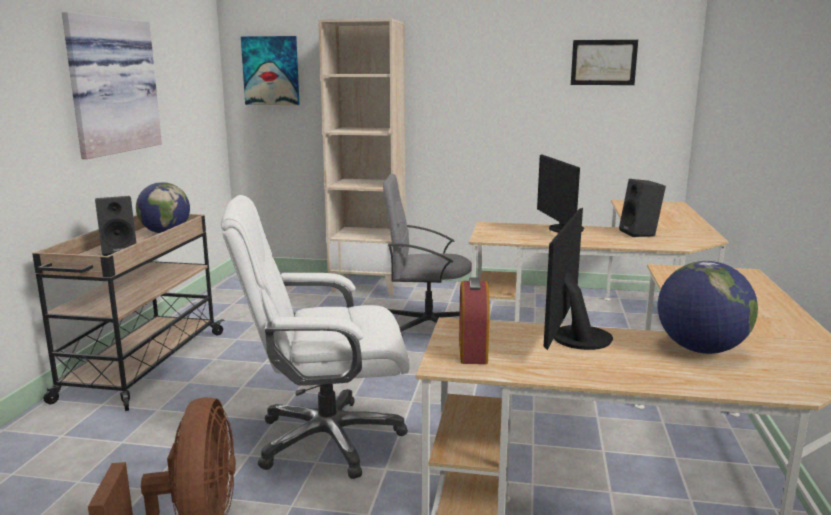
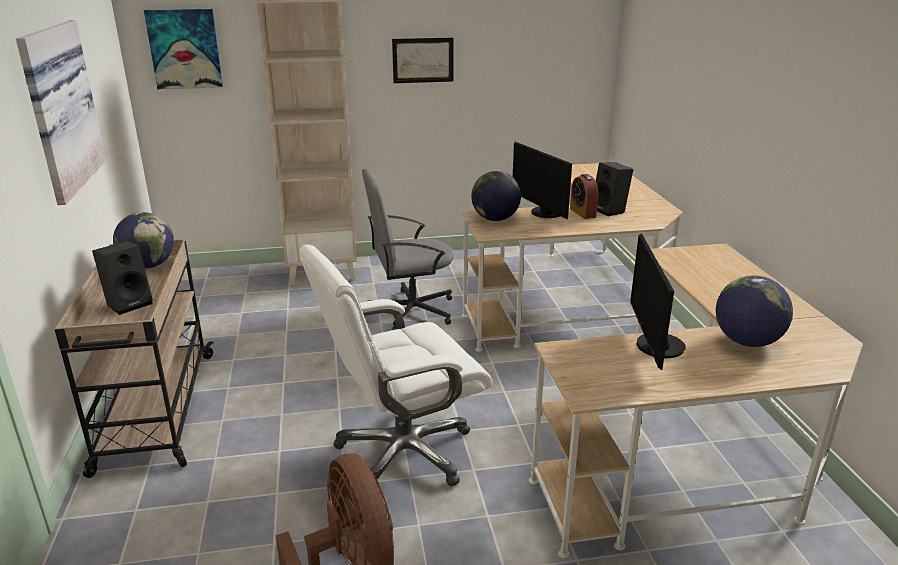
camera: 20 degrees left, 10 degrees up
(472, 351) = (593, 376): alarm clock -> alarm clock (582, 213)
(505, 229) = (495, 219): none -> globe
(603, 62) = (538, 32): picture -> picture (423, 60)

